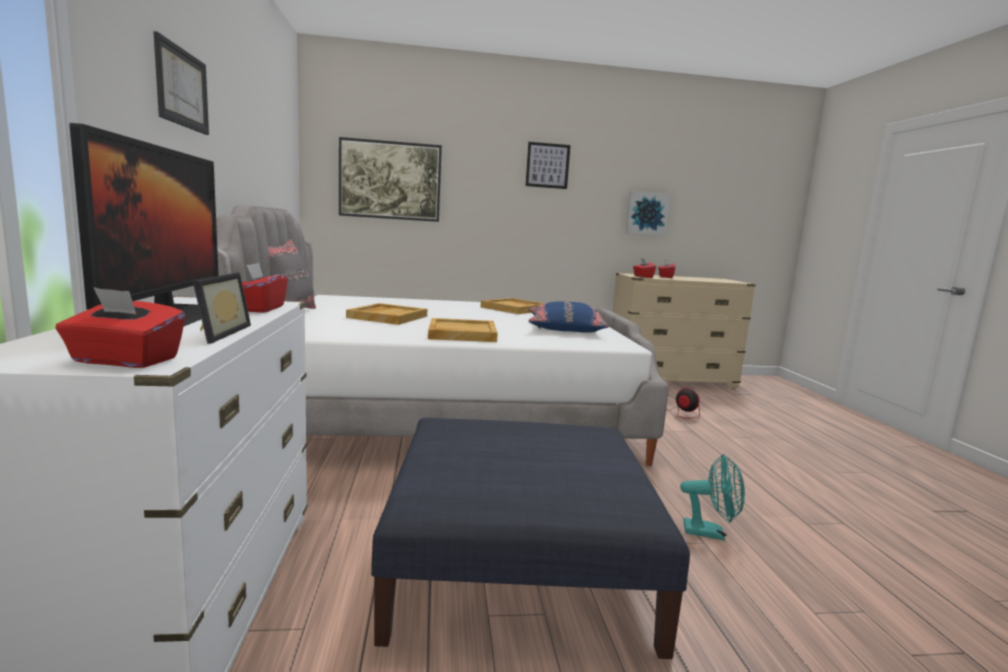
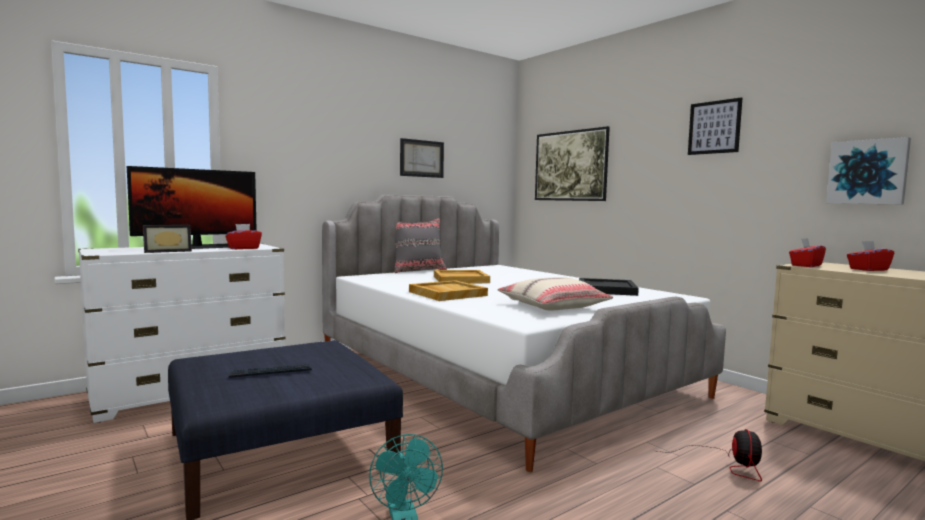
camera: 60 degrees right, 5 degrees down
(125, 361) = (104, 252): red tissue box -> none
(182, 88) = (322, 131): picture -> picture (421, 158)
(515, 309) = (607, 290): beige tray -> black tray
(548, 466) = (271, 372): none -> keyboard
(565, 329) = (553, 306): blue pillow -> beige pillow

